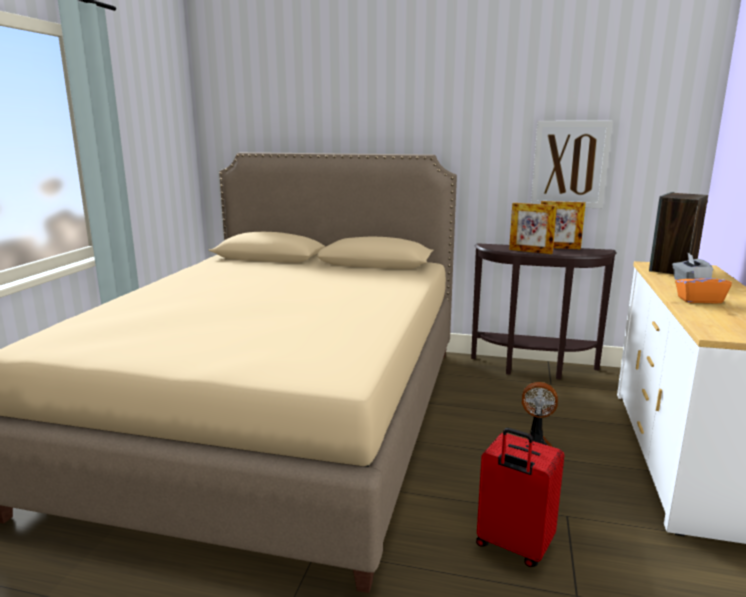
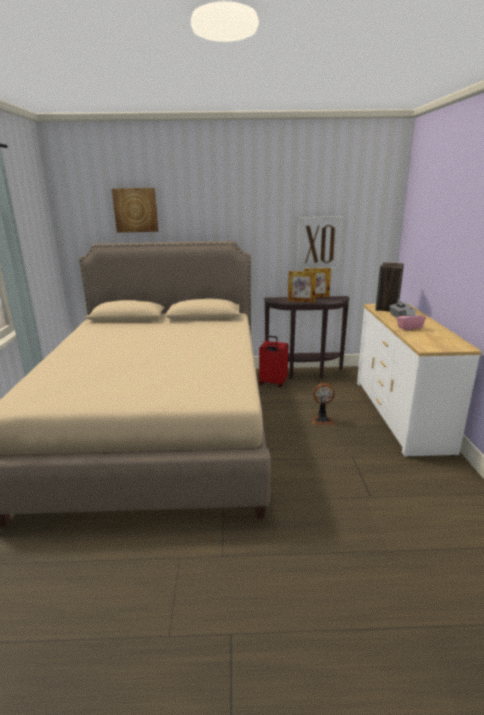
camera: 15 degrees left, 5 degrees up
(299, 108) = (135, 210): none -> picture
(513, 546) = (330, 478): red suitcase -> red suitcase (272, 383)
(699, 300) = (409, 327): orange tissue box -> pink tissue box

